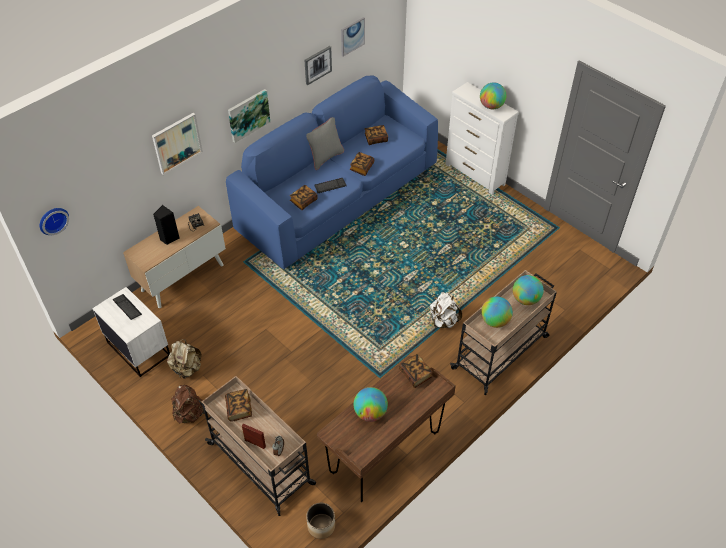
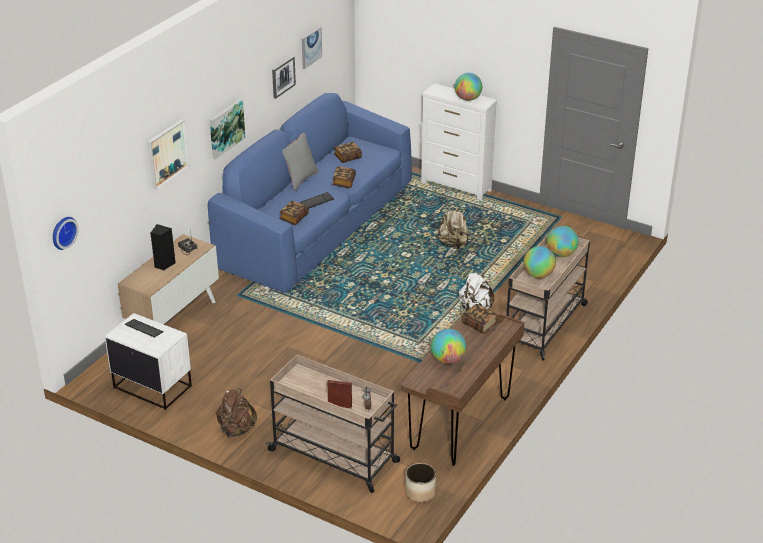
camera: 15 degrees left, 15 degrees down
(187, 368) = (215, 394): beige backpack -> beige backpack (453, 244)
(239, 409) = (310, 383): book -> none

